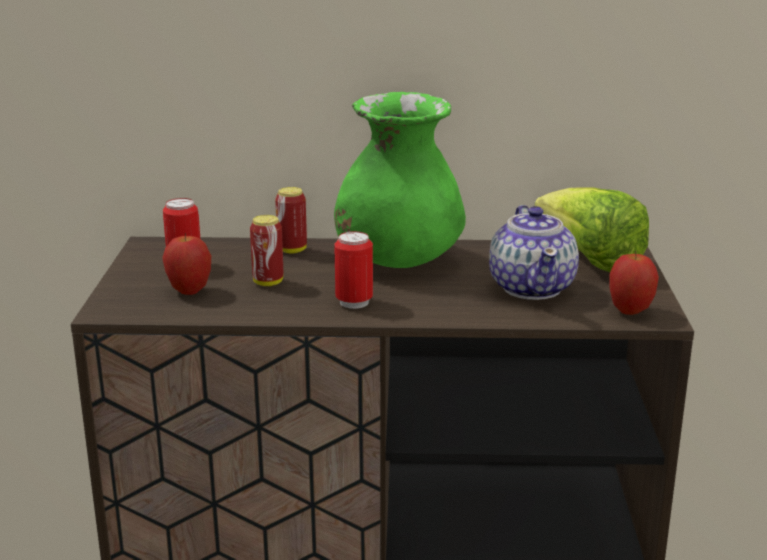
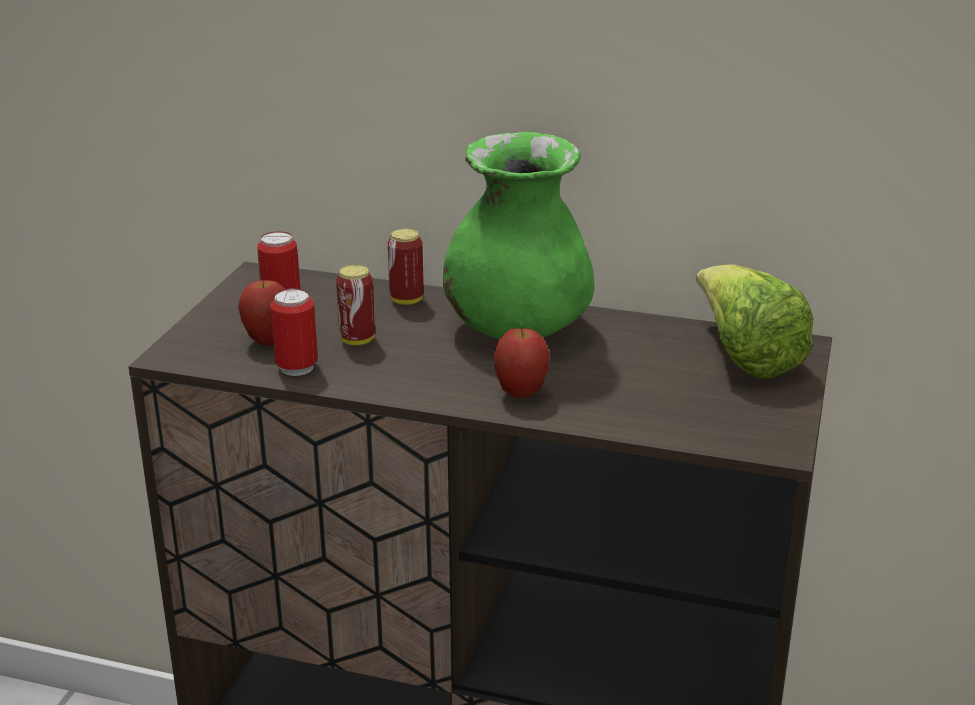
camera: 15 degrees right, 5 degrees up
(354, 302) = (436, 379): can -> can (297, 367)
(532, 287) = (651, 385): teapot -> none
(630, 311) = (749, 434): apple -> apple (521, 393)

